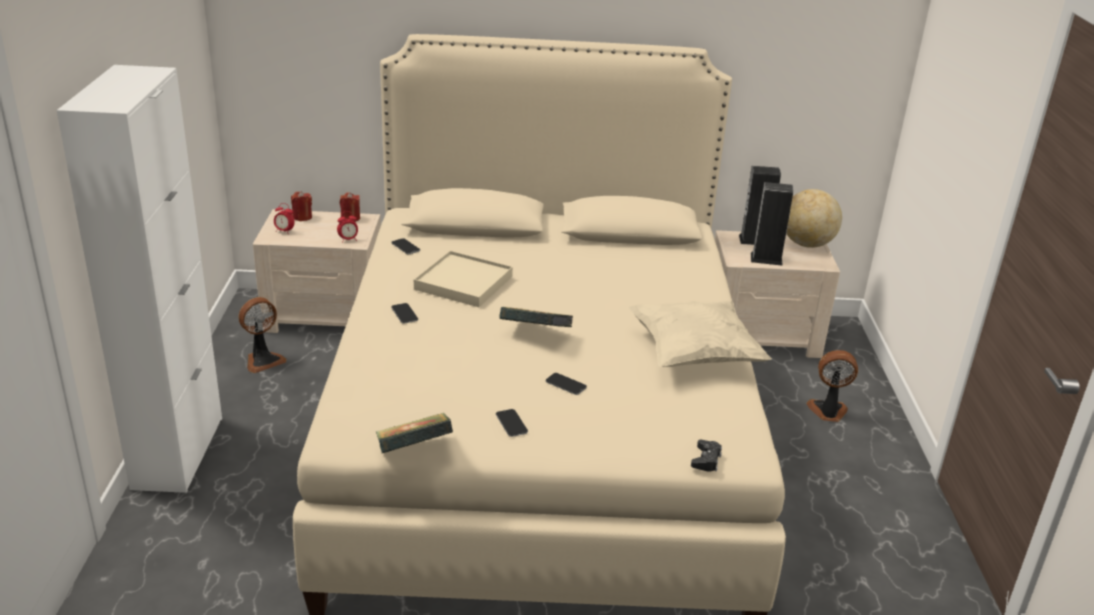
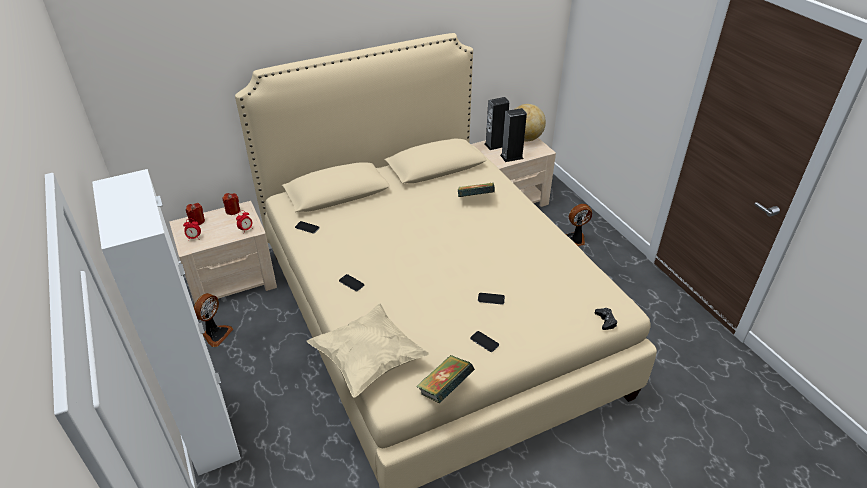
camera: 25 degrees left, 10 degrees up
(463, 283) = (368, 244): beige tray -> none
(535, 334) = (444, 268): book -> book (475, 199)
(694, 355) = (542, 248): beige pillow -> beige pillow (369, 361)

